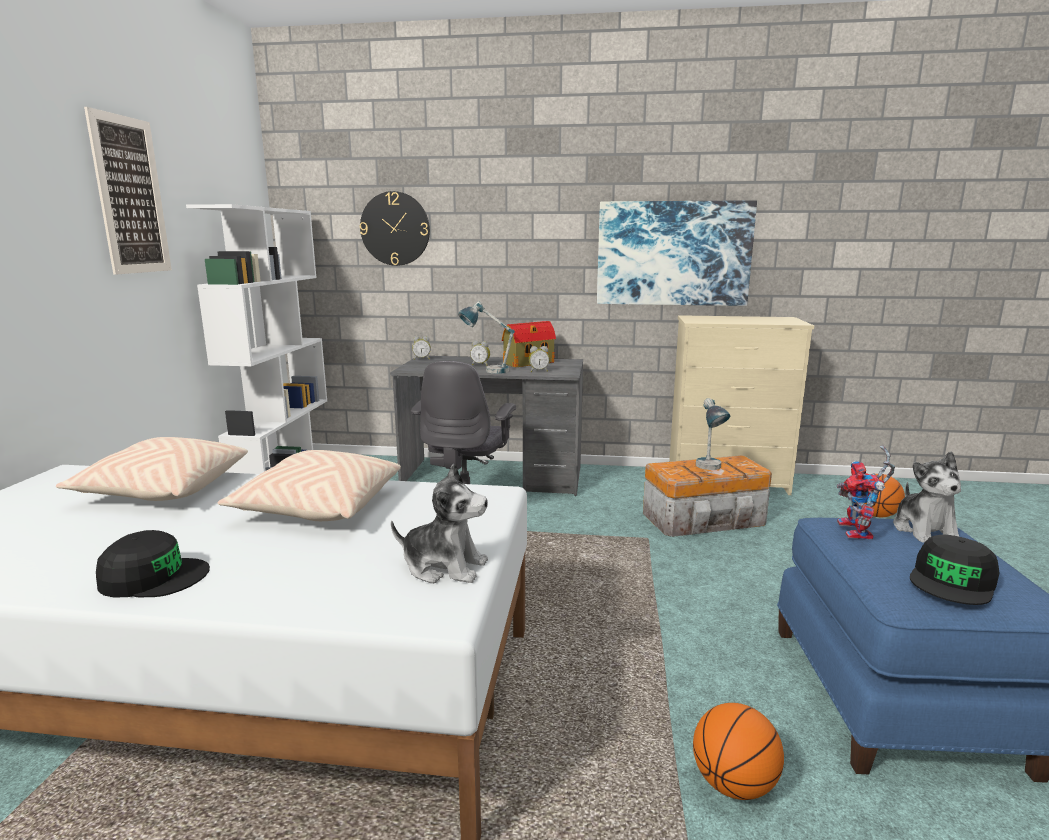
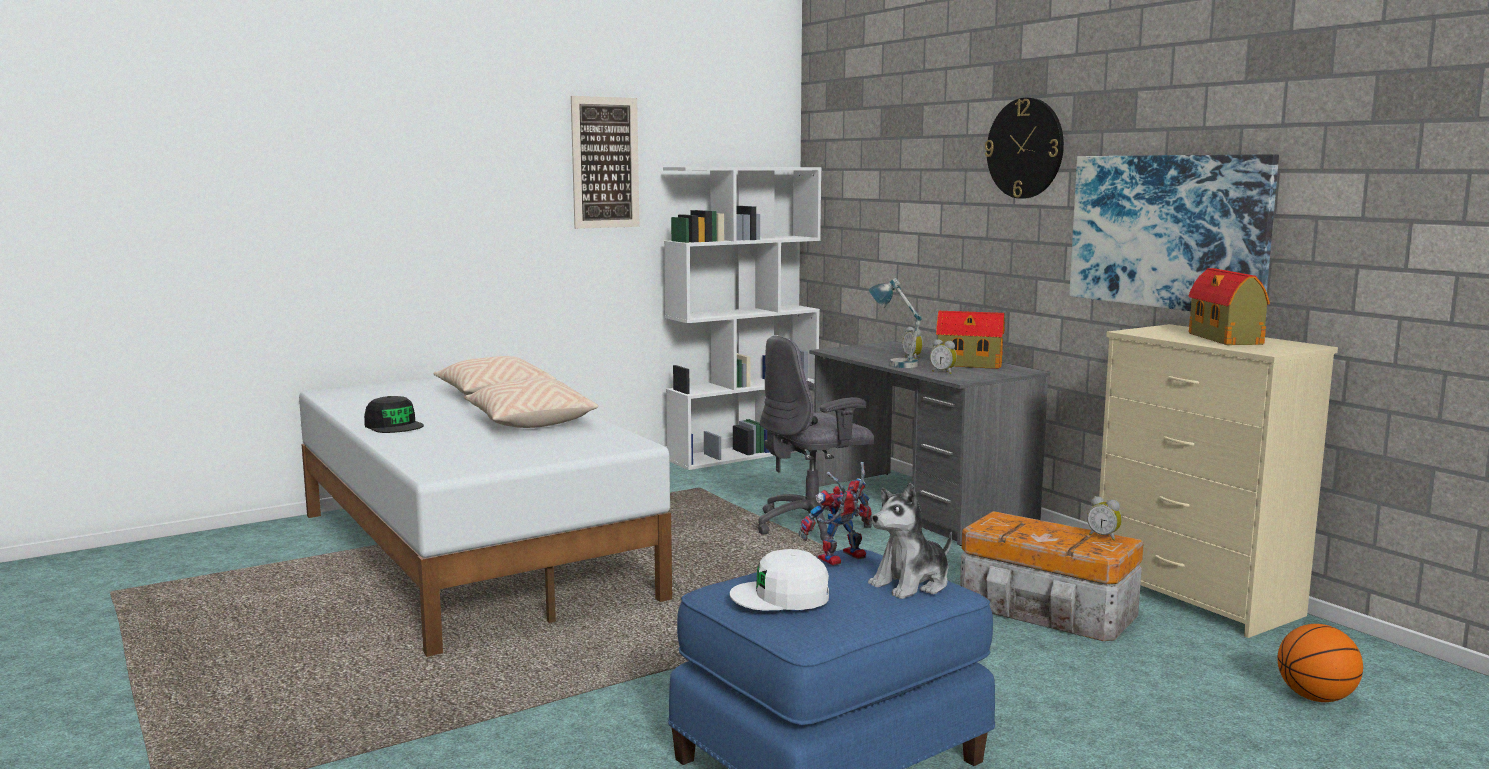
camera: 50 degrees right, 5 degrees down
(395, 229) = (889, 188): wall clock -> wall clock (1025, 148)
(422, 359) = (881, 344): alarm clock -> alarm clock (1104, 536)
(444, 567) = (496, 461): plush toy -> none
(709, 469) = (1041, 534): table lamp -> none
(733, 784) = (594, 716): basketball -> none
(746, 319) = (1225, 339): none -> toy house
(953, 581) = (781, 596): black cap -> white cap

